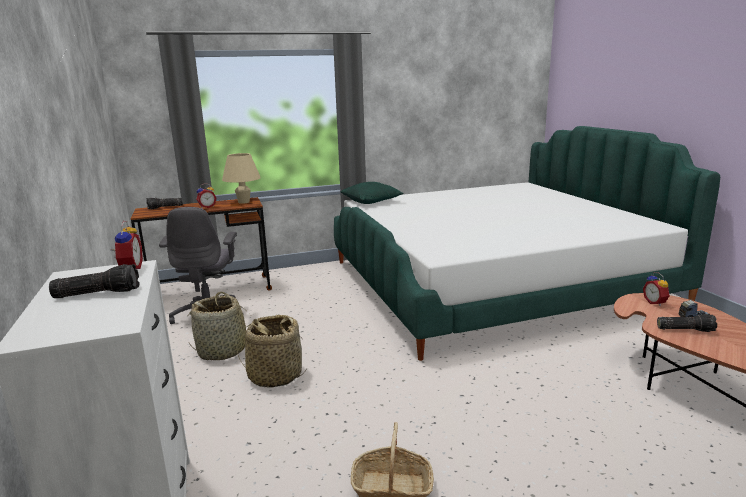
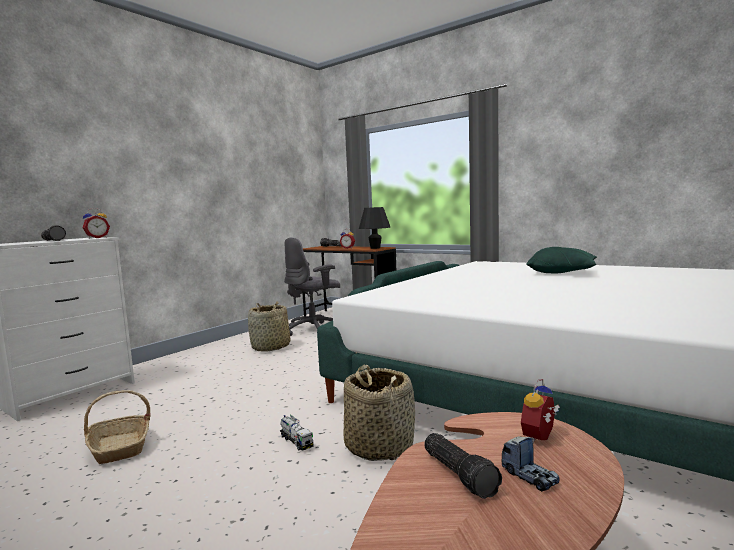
camera: 55 degrees right, 10 degrees down
(244, 202) = (375, 248): beige table lamp -> black table lamp
(275, 375) = (251, 368): basket -> basket (379, 446)
(372, 201) = (490, 263): green pillow -> green pillow (561, 272)
(478, 391) = (296, 441): none -> toy truck

